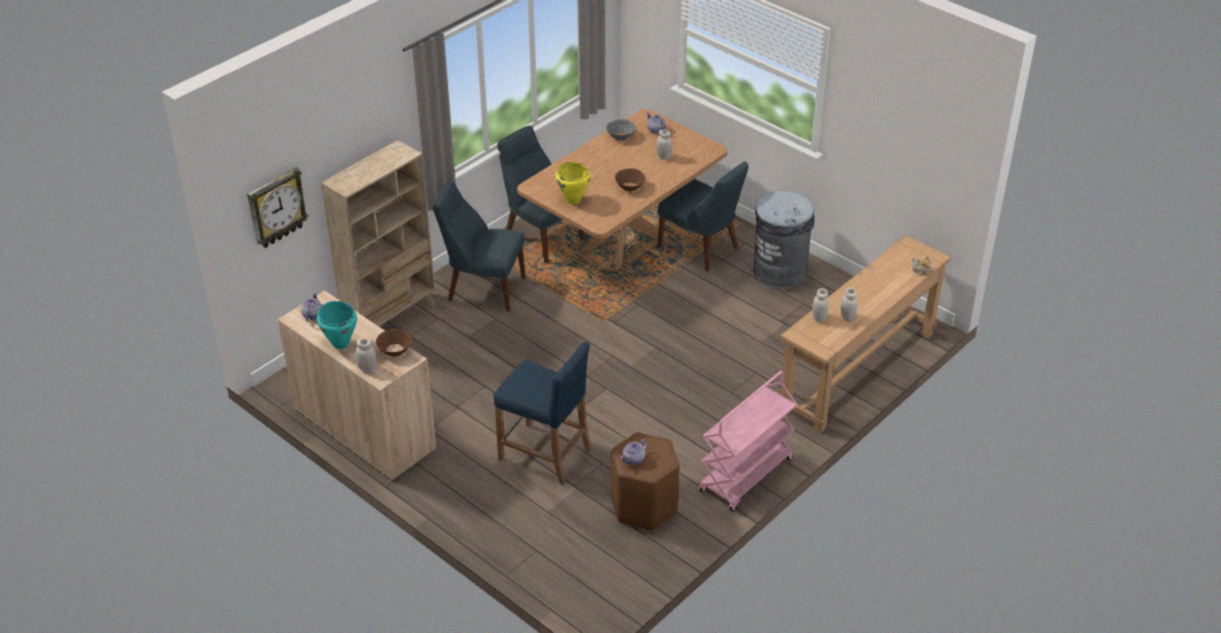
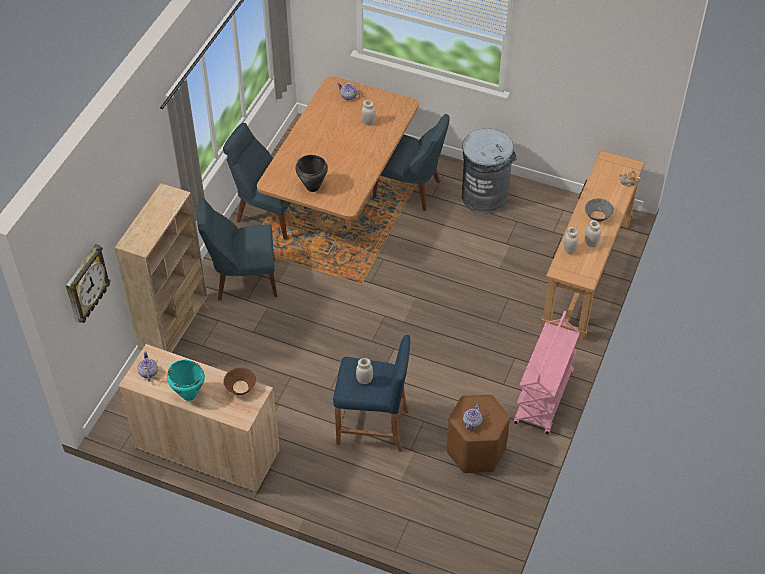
camera: 20 degrees left, 10 degrees up
(367, 368) = (225, 413): white jar -> white jar (364, 380)
(573, 200) = (313, 187): yellow cooking pot -> black cooking pot
(621, 136) = (322, 110): grey bowl -> grey bowl (598, 216)
(630, 187) = (354, 161): brown bowl -> none

